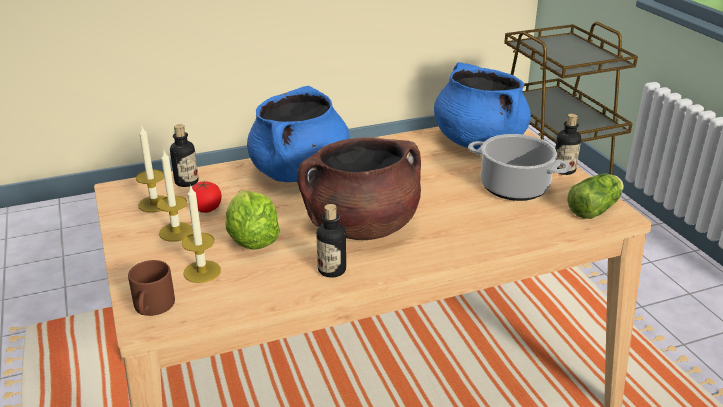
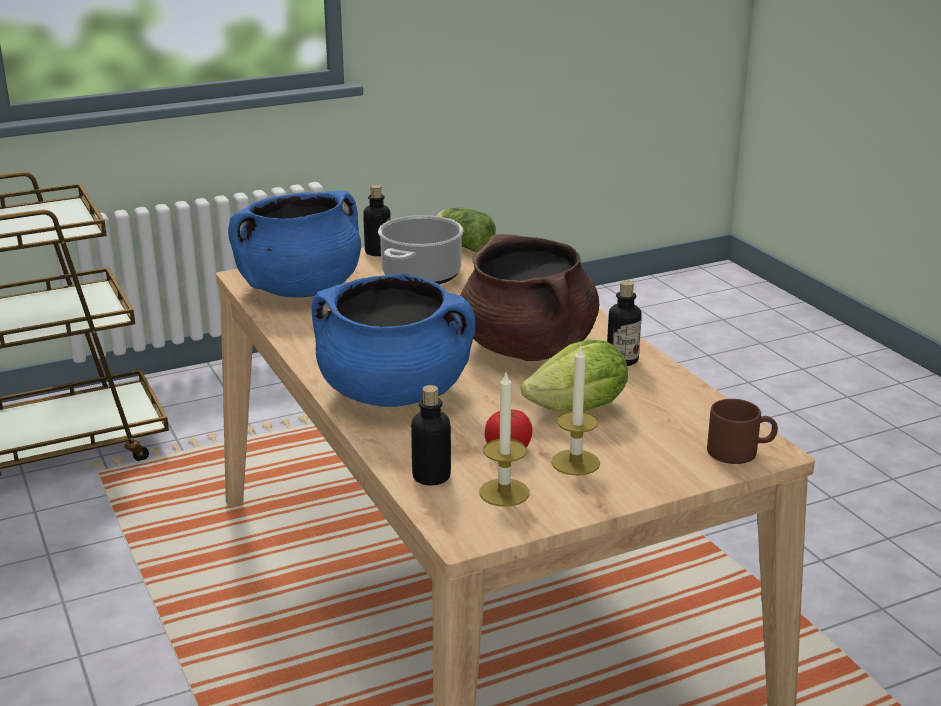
camera: 95 degrees left, 5 degrees down
(202, 271) = (657, 432): candle -> none

